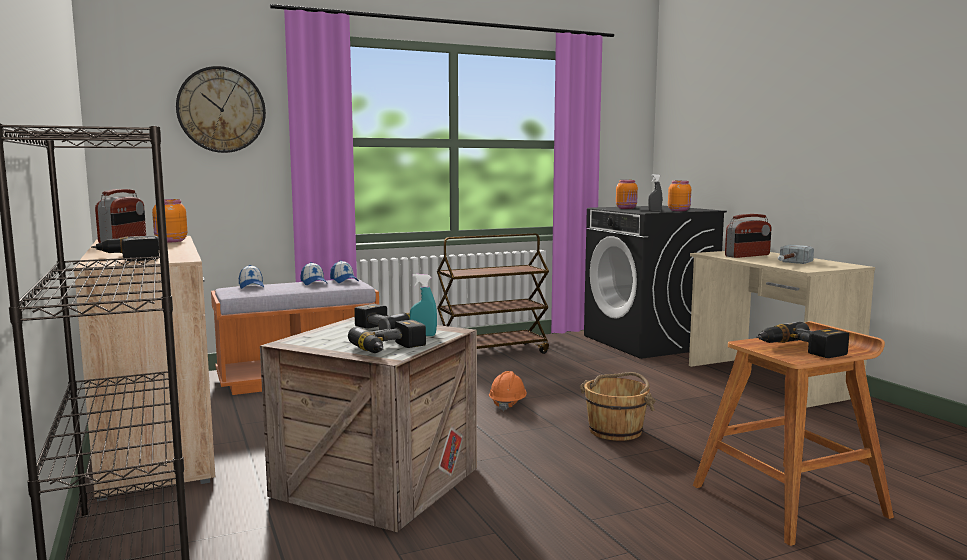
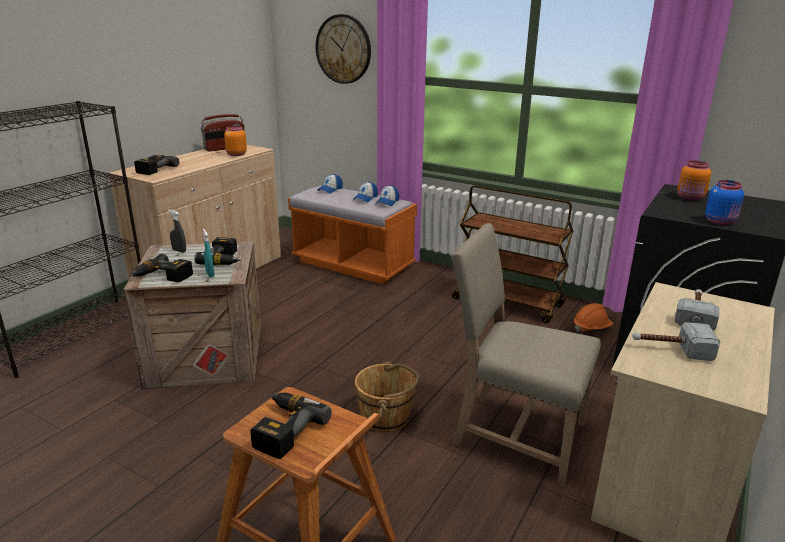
camera: 55 degrees right, 15 degrees up
(507, 404) = (392, 350): orange hard hat -> orange hard hat (591, 328)
(654, 211) = (679, 214): grey spray bottle -> grey spray bottle (179, 251)
(679, 210) = (720, 222): orange jar -> blue jar
(686, 400) = (514, 434): none -> beige chair
(747, 256) = (695, 315): radio -> hammer

